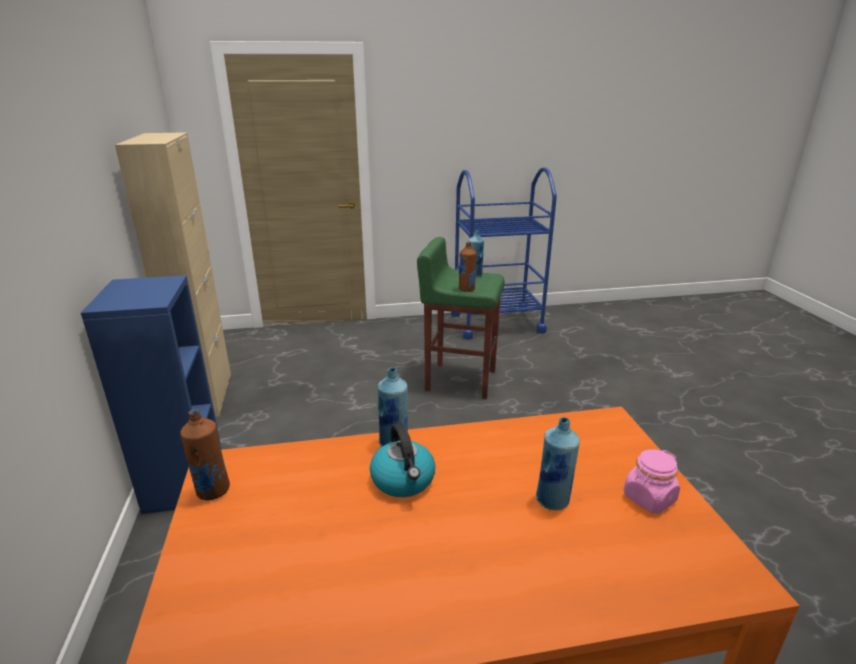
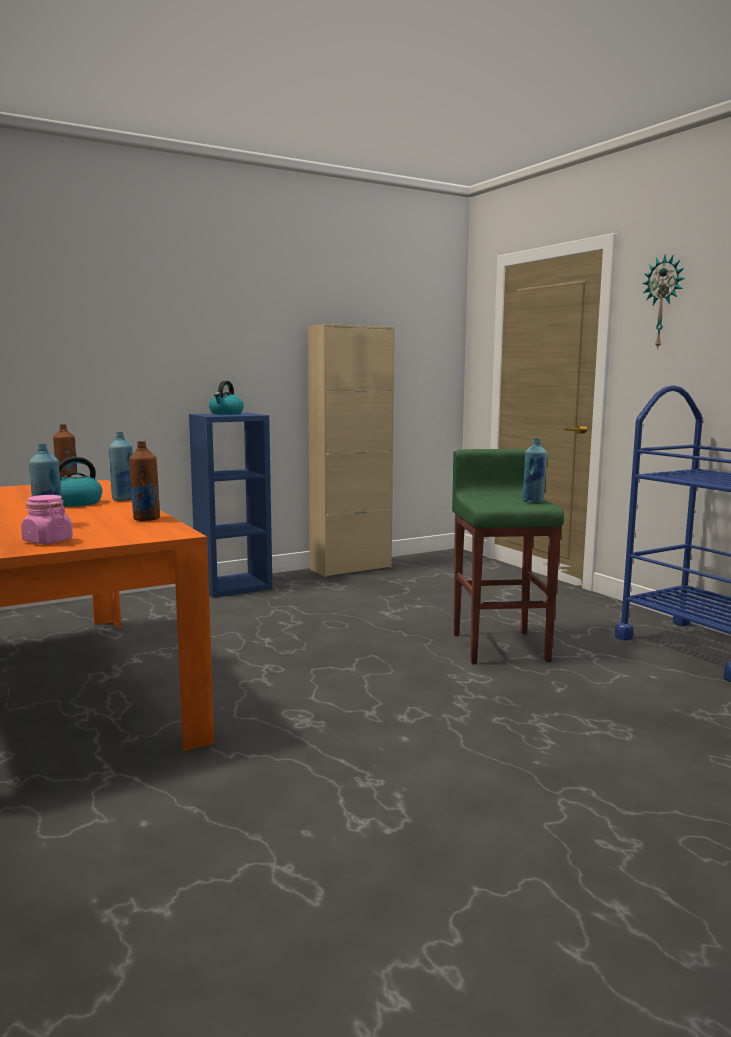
camera: 70 degrees right, 15 degrees down
(125, 292) = (226, 413): none -> kettle
(416, 104) = (663, 302): none -> wall clock
(466, 289) = (480, 502): brown bottle -> brown bottle (146, 519)

